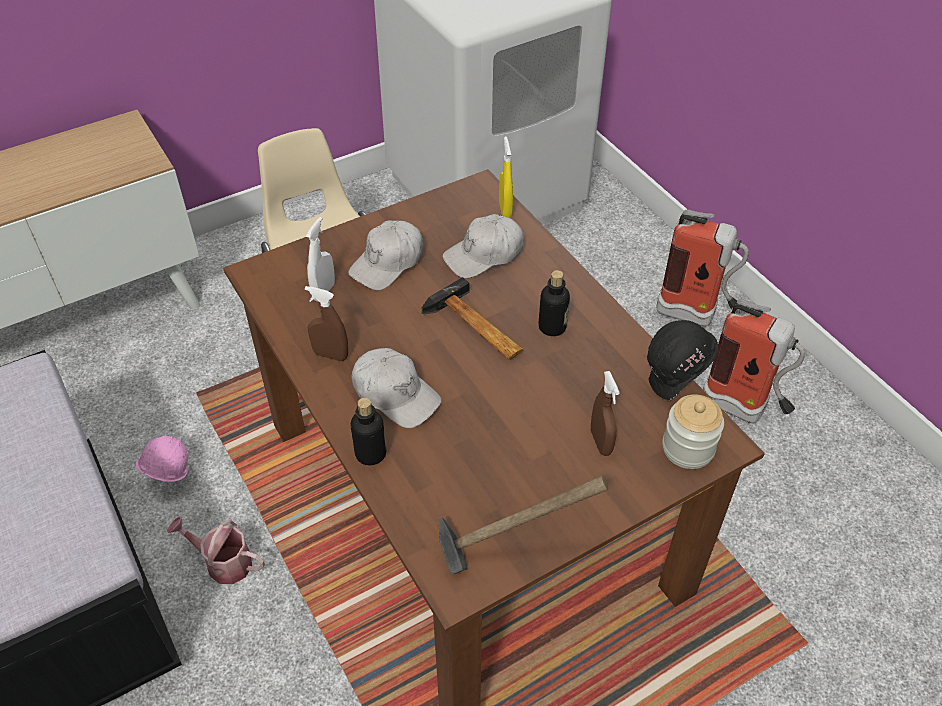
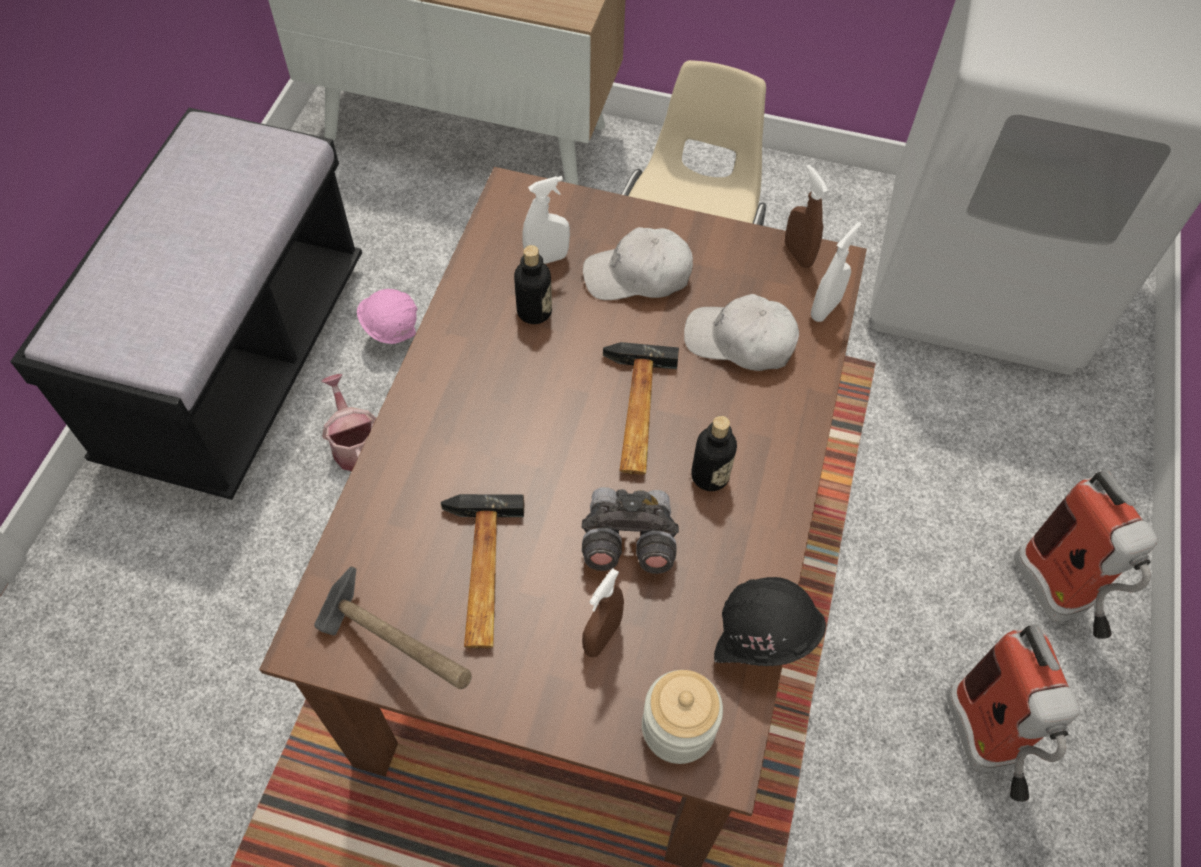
camera: 45 degrees right, 10 degrees up
(330, 355) = (477, 327): brown spray bottle -> brown spray bottle (798, 254)
(370, 453) = (396, 452): bottle -> bottle (534, 311)
(395, 394) = (483, 415): white cap -> none
(501, 470) = (479, 574): none -> hammer
(505, 210) = (825, 309): yellow spray bottle -> white spray bottle
(553, 389) = (627, 541): none -> grey binoculars

